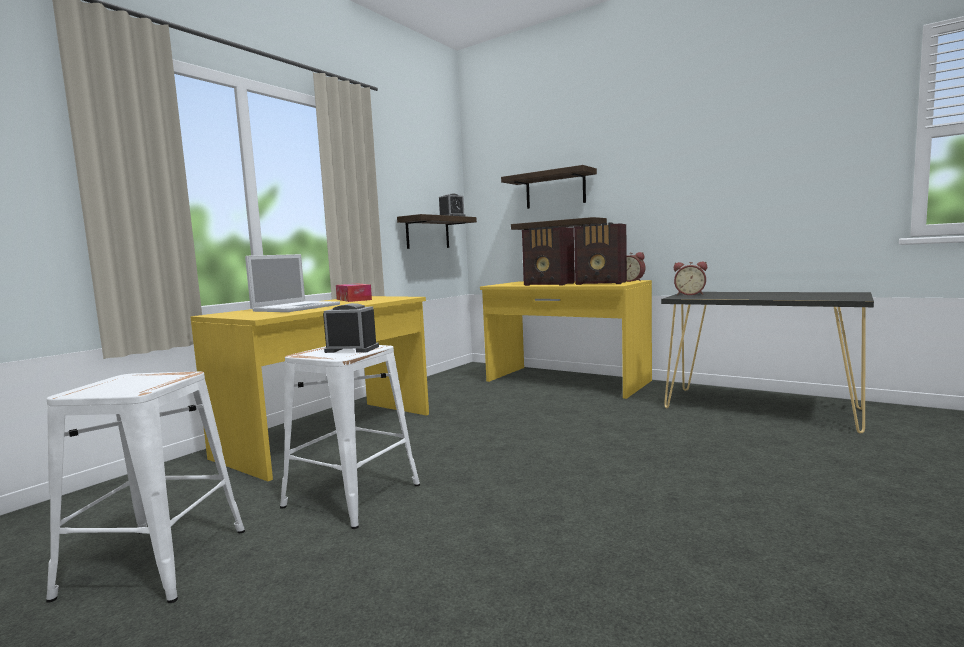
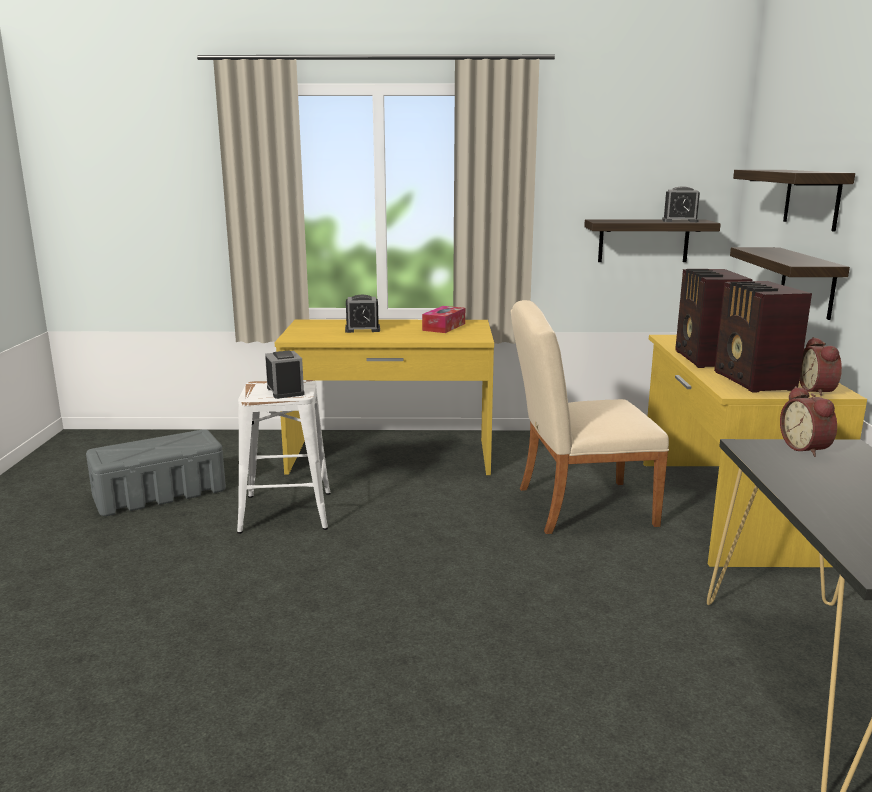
camera: 55 degrees right, 10 degrees up
(154, 562) = (161, 493): white stool -> grey storage box
(297, 307) = (362, 329): laptop -> alarm clock
(514, 406) = (575, 506): none -> beige chair

